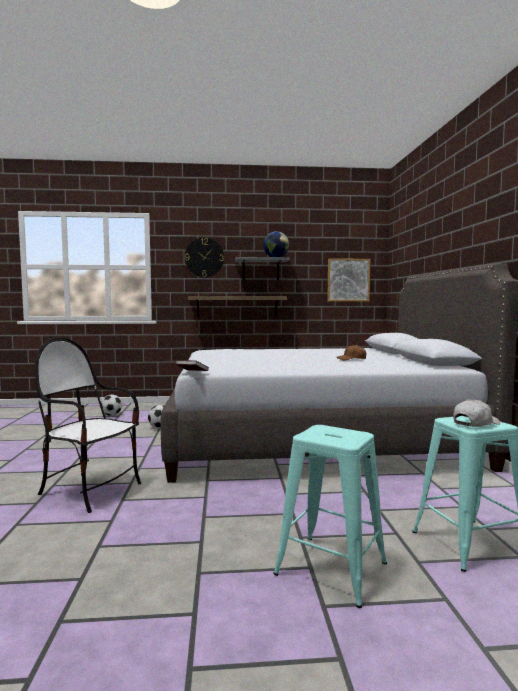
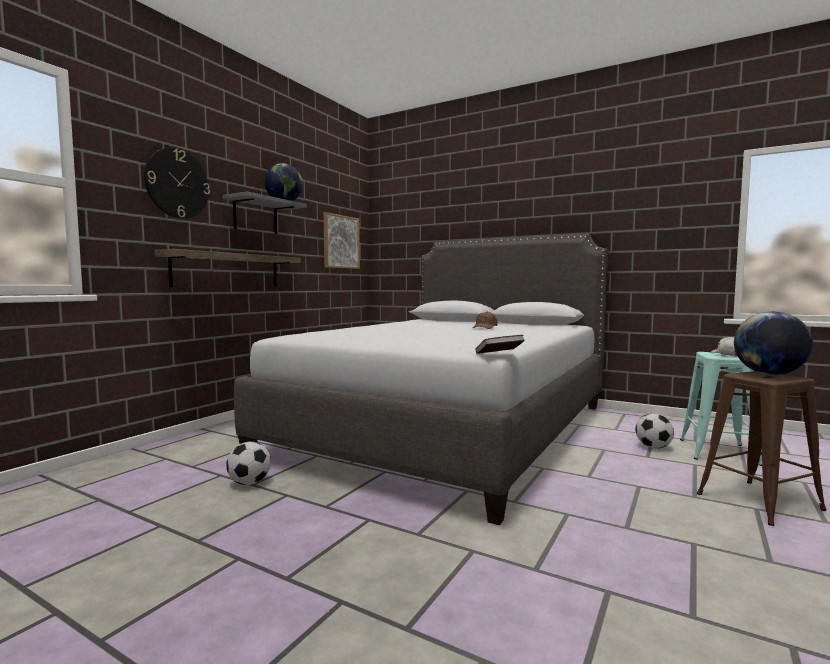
camera: 55 degrees left, 0 degrees up
(90, 490) = (471, 590): chair -> none
(111, 415) = (76, 504): football -> football (653, 447)
(331, 568) = (759, 502): turquoise stool -> brown stool
(347, 435) = (769, 374): none -> globe

